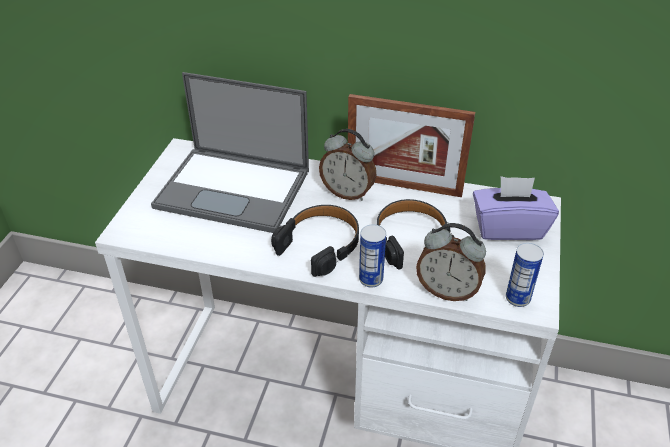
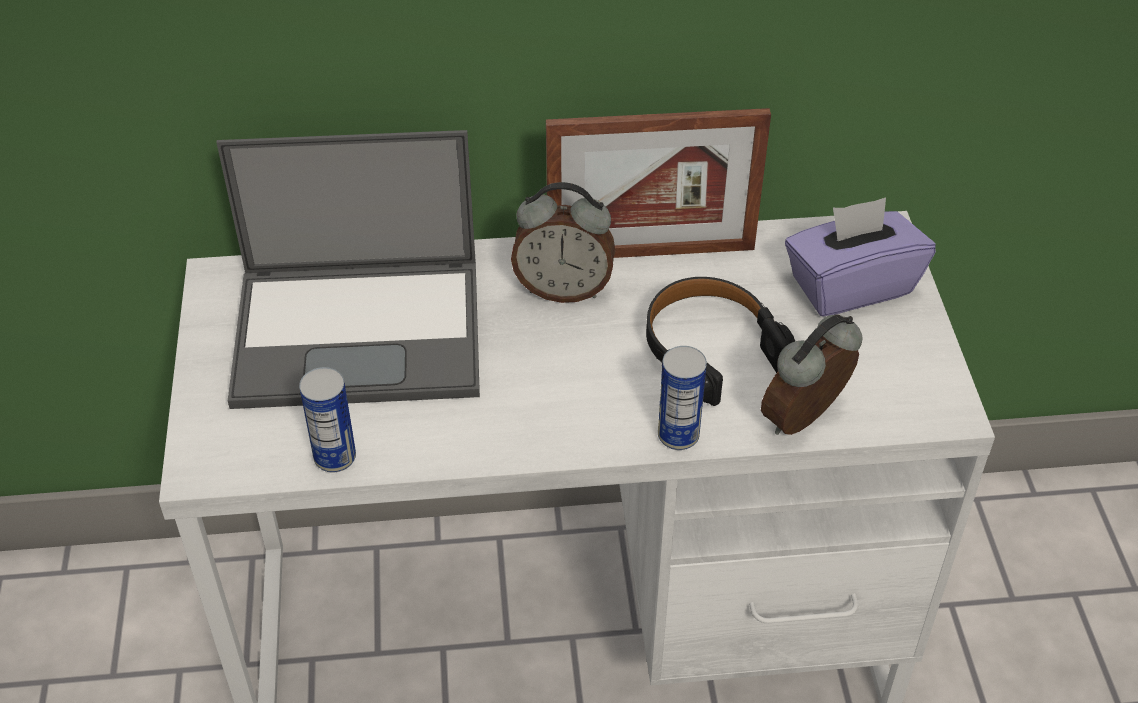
camera: 20 degrees left, 5 degrees up
(320, 245) = (565, 397): black headphones -> none
(447, 291) = (806, 421): alarm clock -> alarm clock turned 135 degrees clockwise
(517, 298) = (916, 404): can -> can (335, 457)

